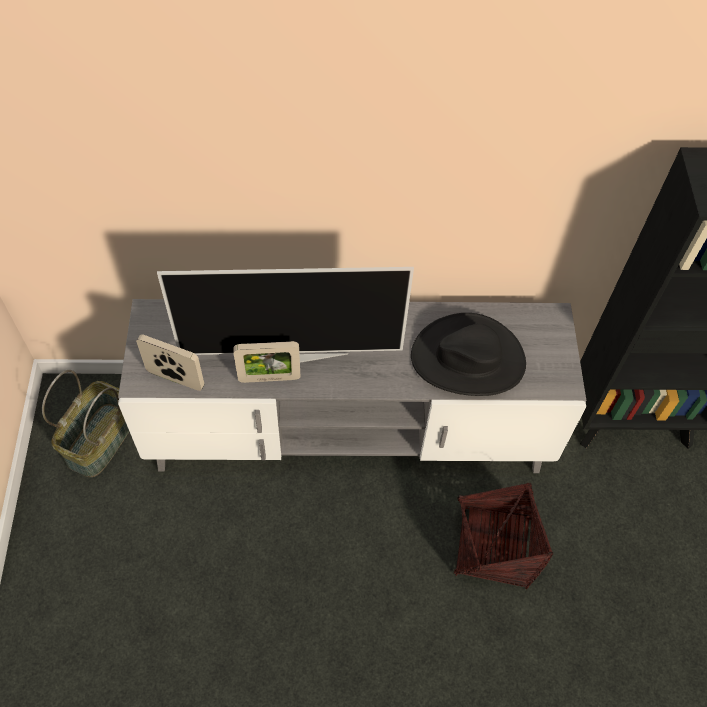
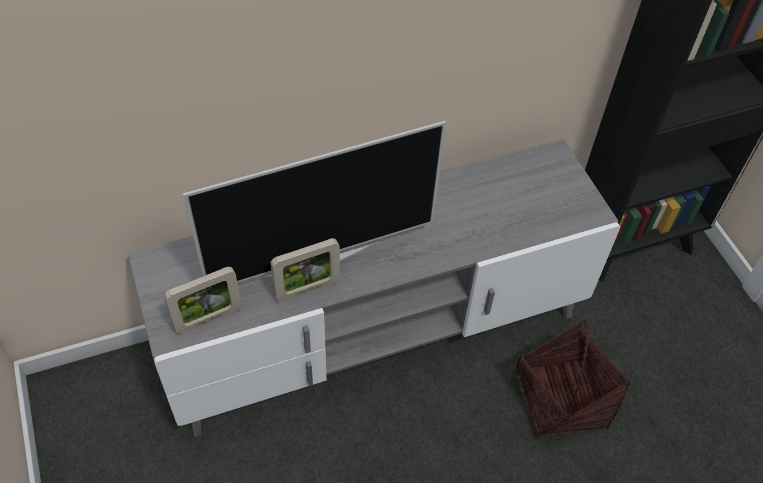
camera: 20 degrees left, 5 degrees down
(99, 439) = (116, 424): basket -> none
(175, 379) = (208, 319): picture frame -> picture frame turned 150 degrees clockwise
(468, 358) = (494, 214): black hat -> none

